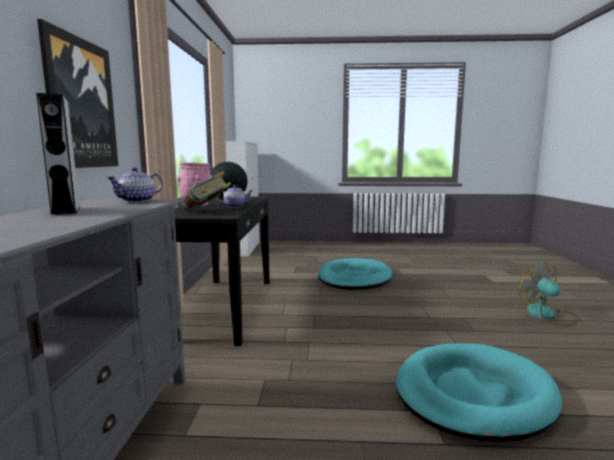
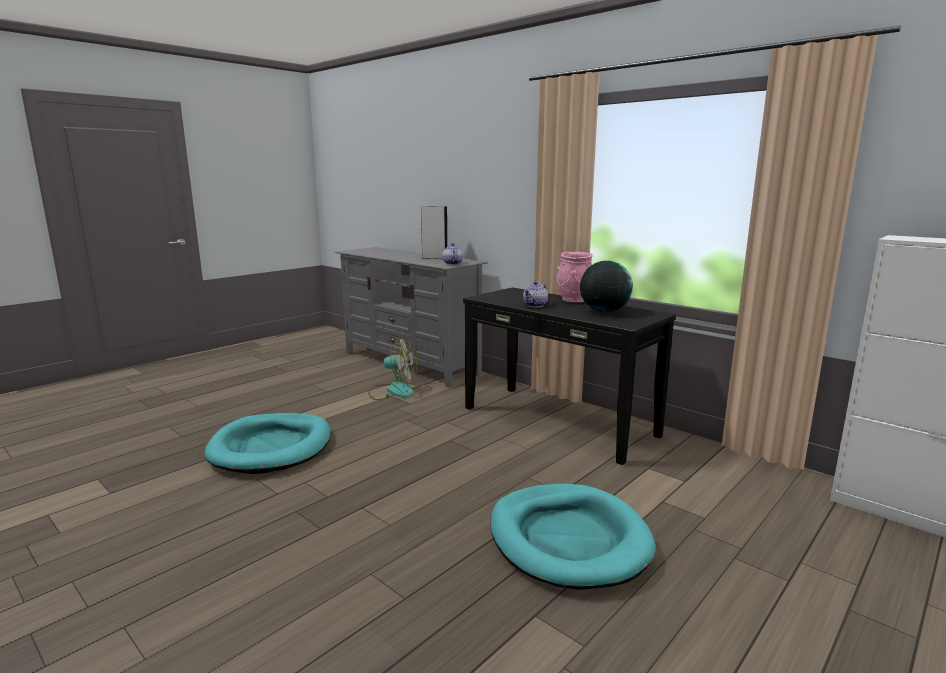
camera: 130 degrees right, 5 degrees up
(80, 104) = (497, 202): picture -> none
(206, 211) = (514, 297): book -> none
(548, 315) = (186, 608): fan -> fan (393, 391)

